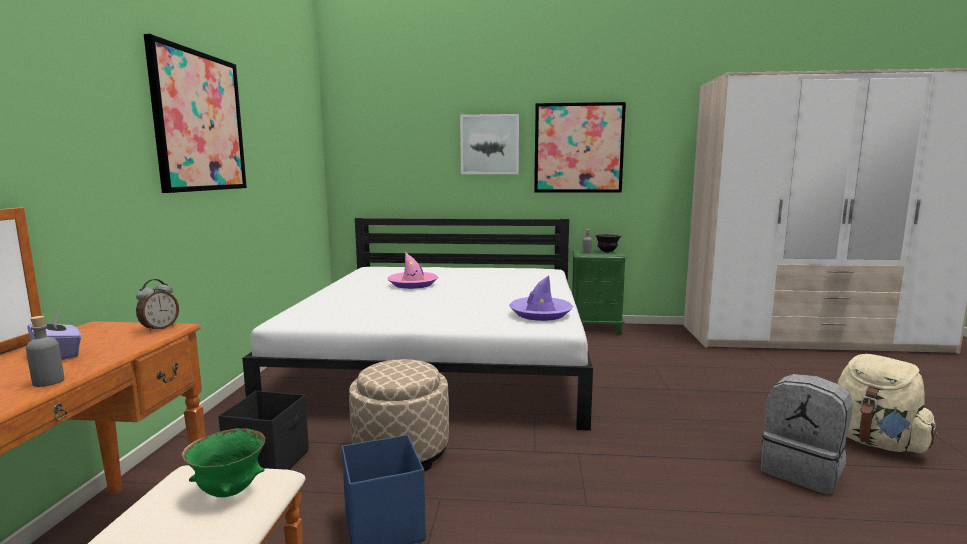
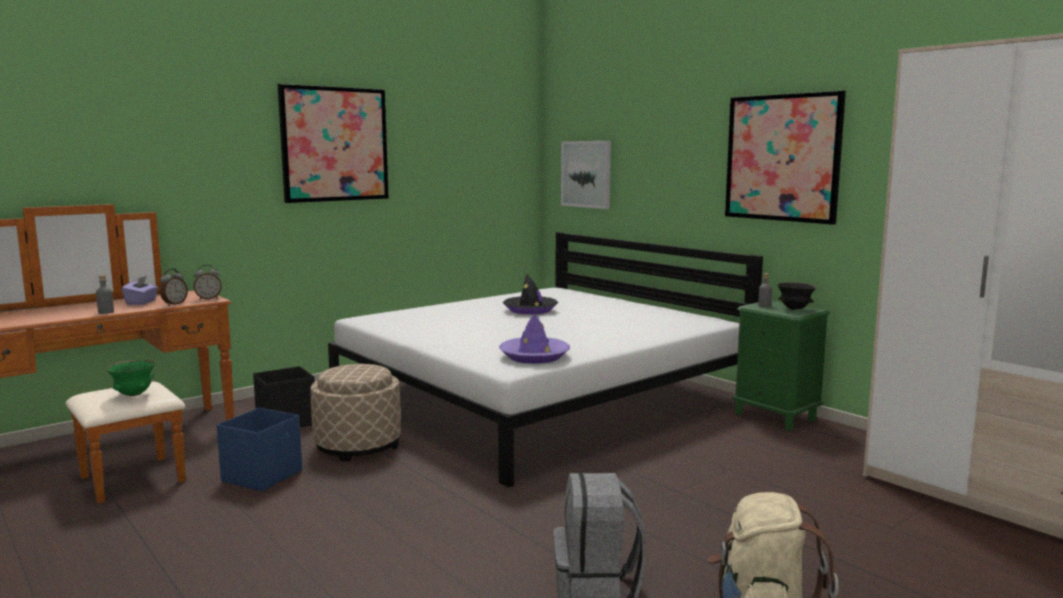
camera: 45 degrees right, 0 degrees up
(131, 344) = (174, 304): none -> alarm clock
(413, 284) = (530, 310): pink hat -> black hat
(489, 144) = (683, 151): picture -> picture (586, 174)

